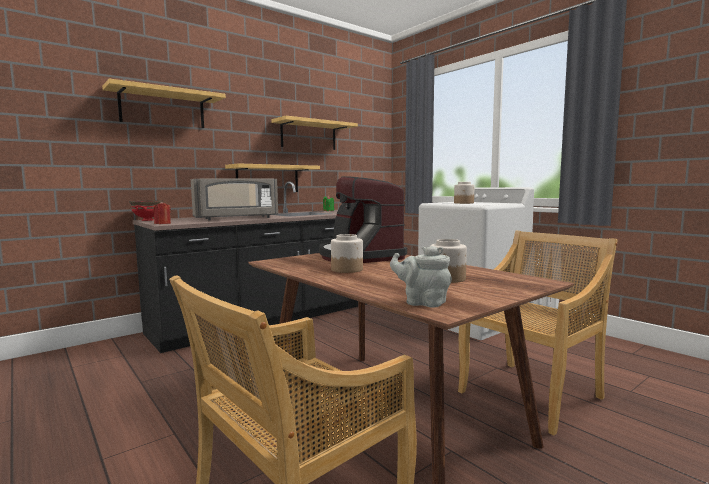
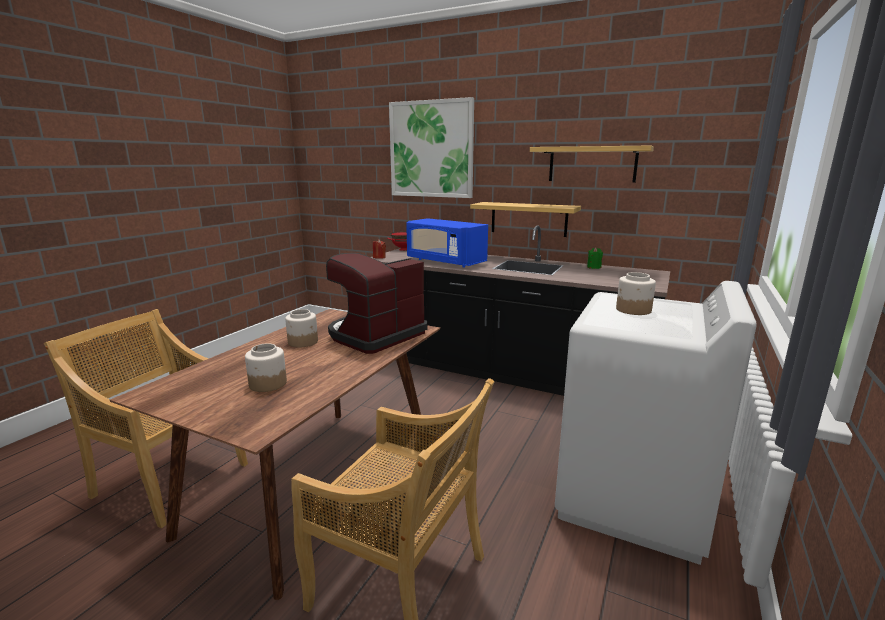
camera: 65 degrees right, 10 degrees up
(163, 109) = (431, 149): shelf -> picture
(236, 218) = (445, 261): grey microwave -> blue microwave
(422, 302) = (173, 384): grey teapot -> none

